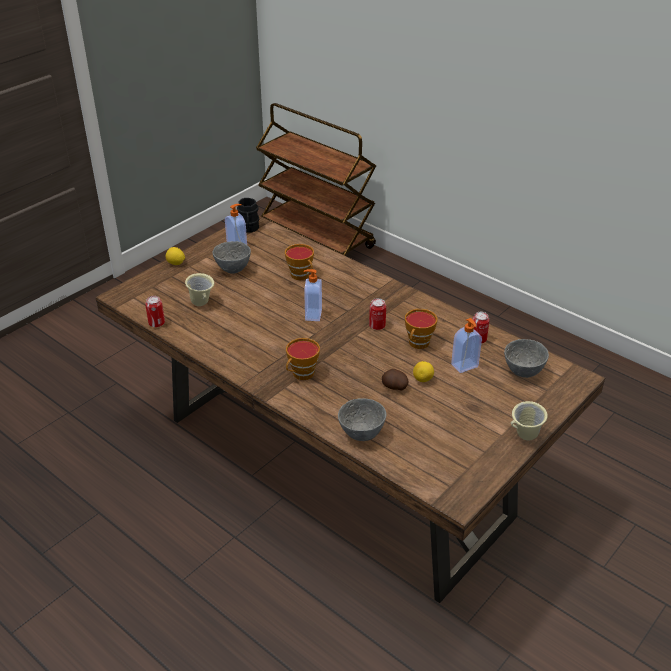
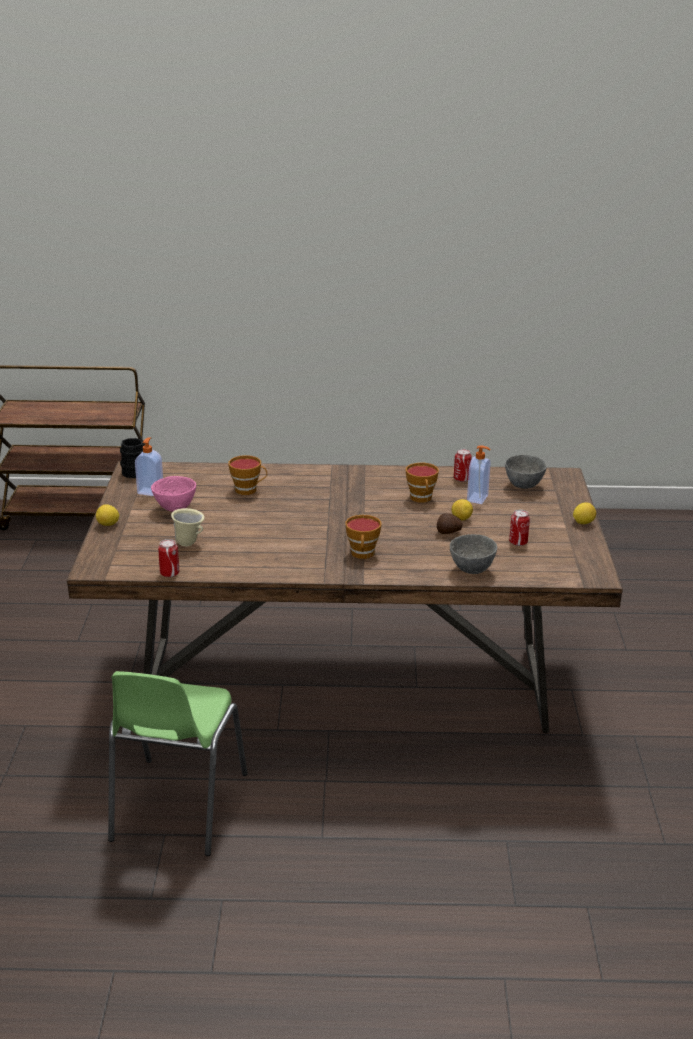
camera: 40 degrees left, 10 degrees down
(127, 497) = (177, 807): none -> green chair
(233, 270) = (175, 509): grey bowl -> pink bowl
(312, 315) = (305, 513): soap dispenser -> none
(377, 326) = (371, 500): can -> can (518, 542)
(525, 437) = (583, 522): beige mug -> lemon

